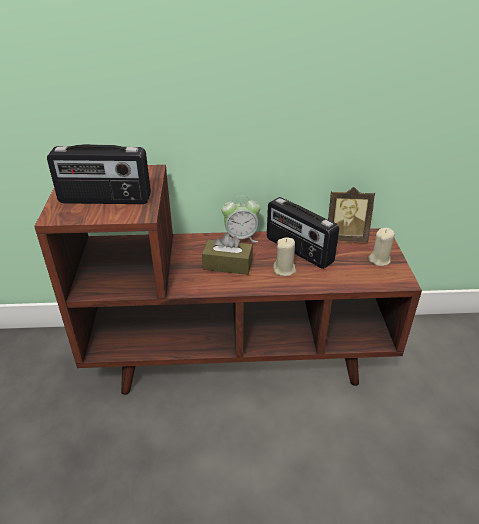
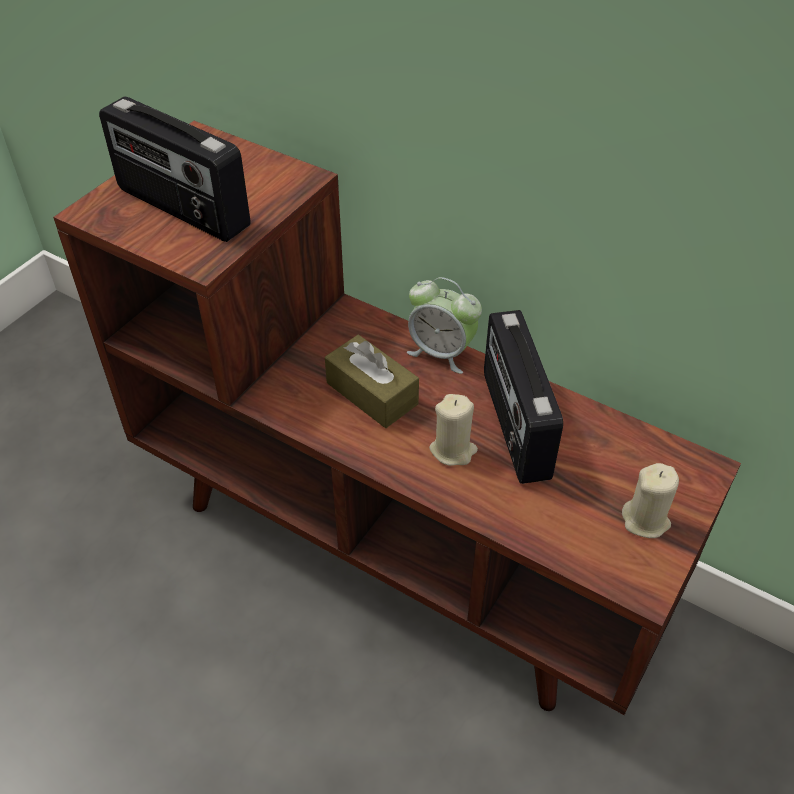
camera: 35 degrees right, 10 degrees up
(345, 237) = (628, 441): picture frame -> none

